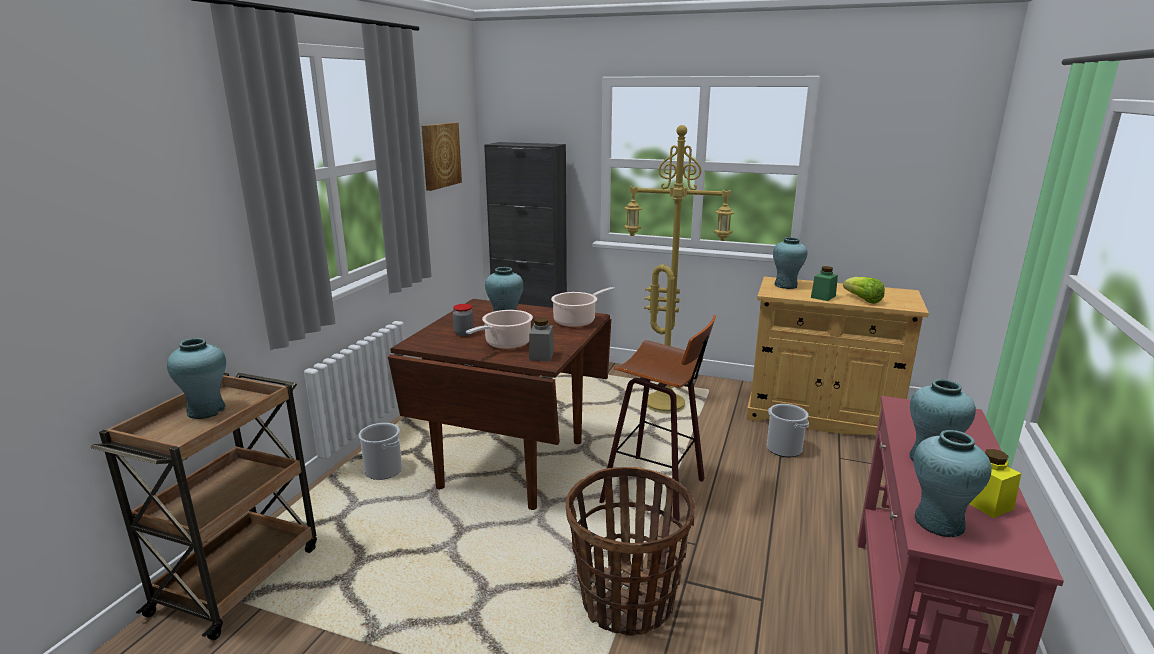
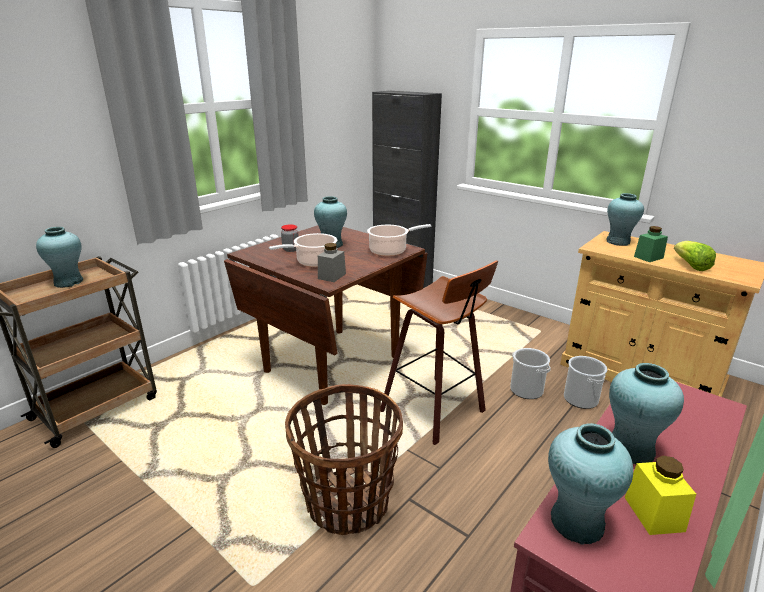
camera: 20 degrees right, 5 degrees up
(383, 470) = (237, 349): bucket -> bucket (526, 390)
(440, 155) = (330, 99): picture -> none
(666, 404) = (493, 336): yellow floor lamp -> none

